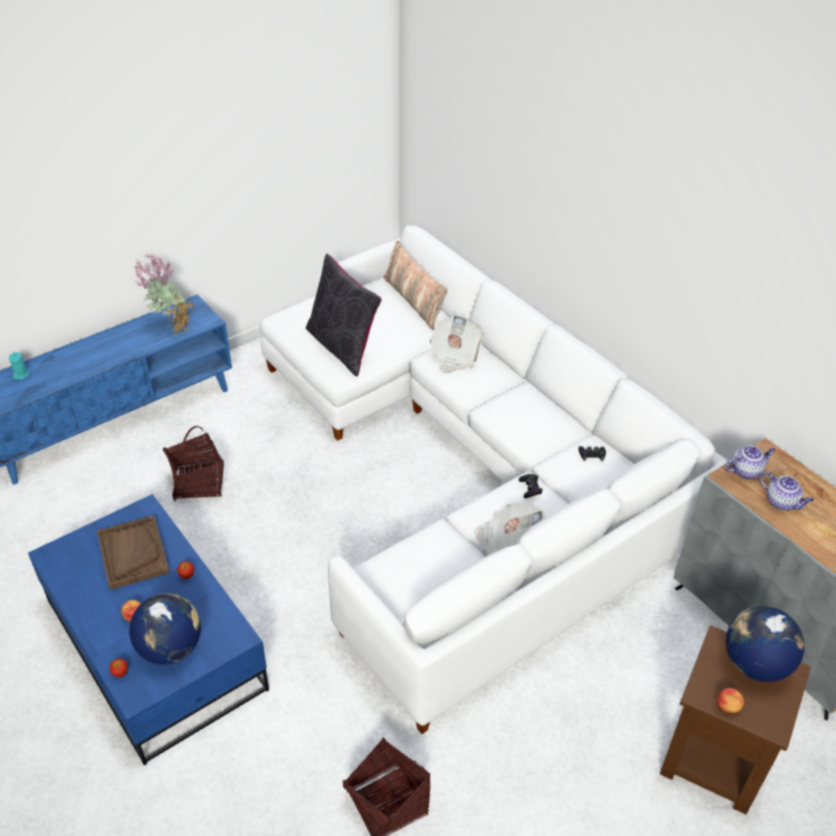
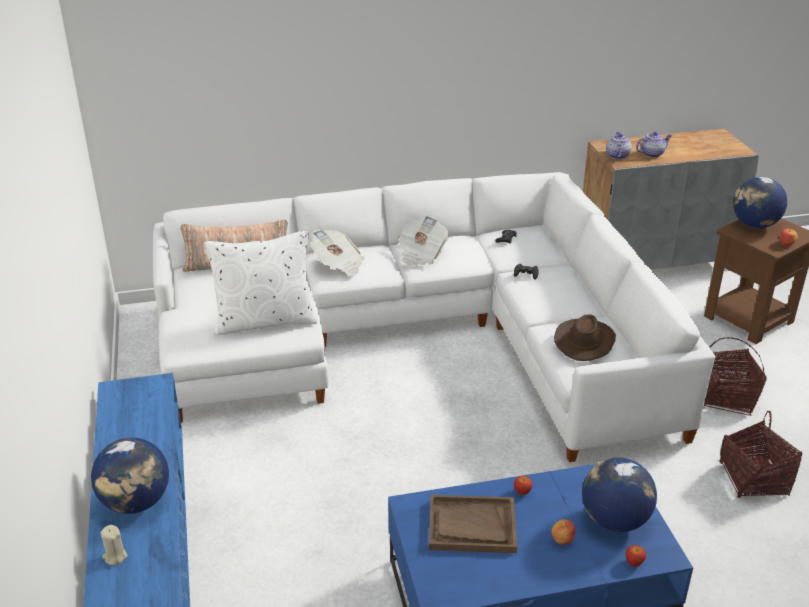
camera: 65 degrees left, 10 degrees down
(21, 374) = (115, 556): turquoise candle -> beige candle
(74, 363) = (136, 503): none -> globe
(171, 328) = (143, 412): potted plant -> none
(198, 483) = (313, 514): basket -> basket (726, 397)
(343, 347) = (265, 321): black pillow -> white pillow
(428, 563) = (584, 341): none -> brown hat
(506, 540) = (575, 300): newspaper -> newspaper (420, 254)

